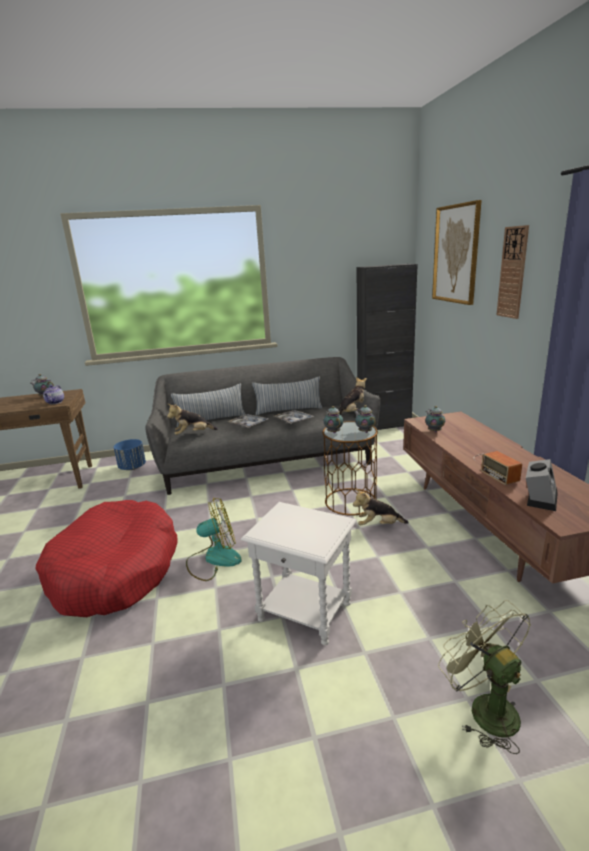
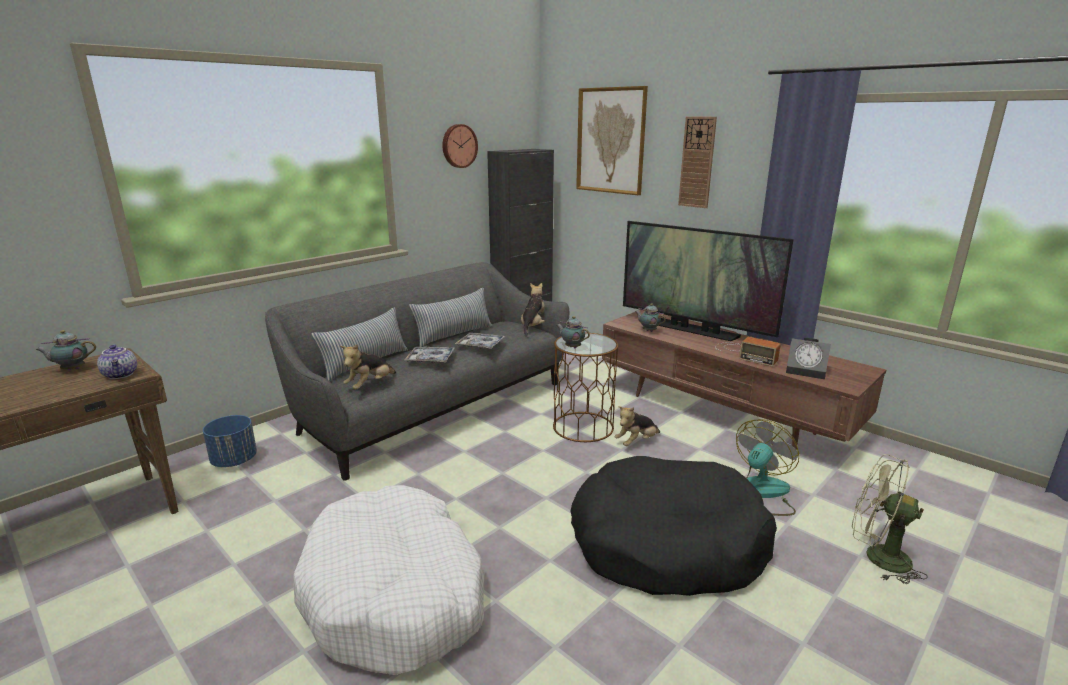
camera: 35 degrees left, 0 degrees up
(115, 571) = (396, 594): red dog bed -> white dog bed
(214, 559) = (510, 533): fan -> fan (761, 493)
(305, 610) = (667, 543): white side table -> black dog bed
(329, 263) = (458, 146): none -> wall clock
(364, 431) = (602, 341): teapot -> none
(479, 437) = (694, 330): none -> television
(539, 498) = (807, 371): alarm clock -> alarm clock turned 120 degrees clockwise

